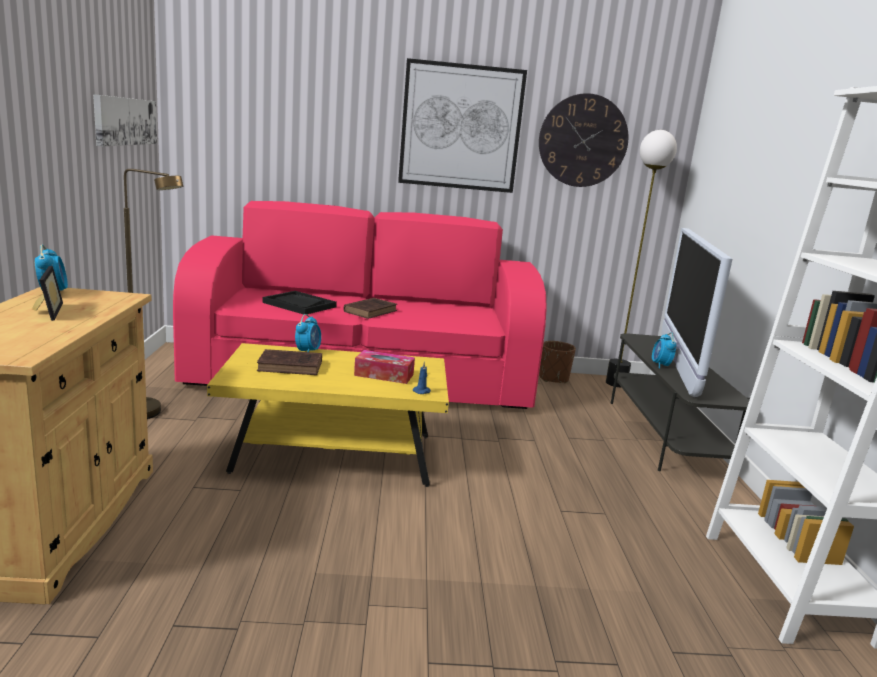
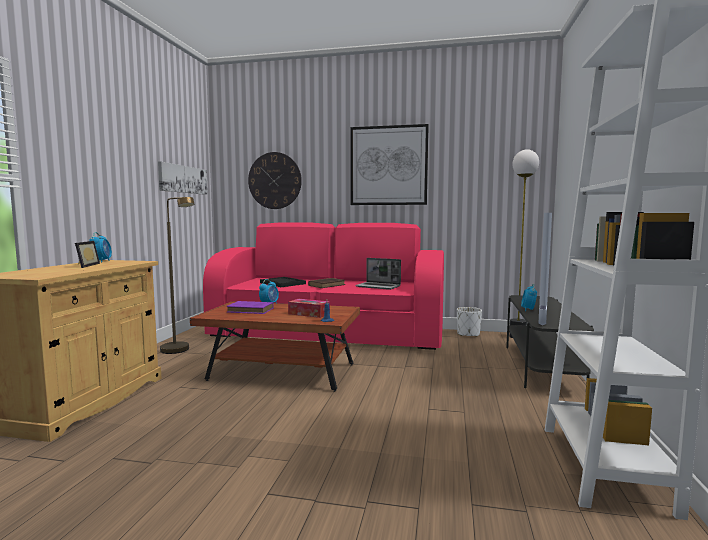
camera: 15 degrees right, 10 degrees down
(292, 366) = (251, 310): brown book -> purple book
(334, 454) = (282, 372): yellow coffee table -> brown coffee table
(448, 317) = (378, 286): none -> laptop
(553, 379) = (468, 334): brown planter -> white planter
(583, 141) = (473, 165): wall clock -> wall clock (274, 180)

